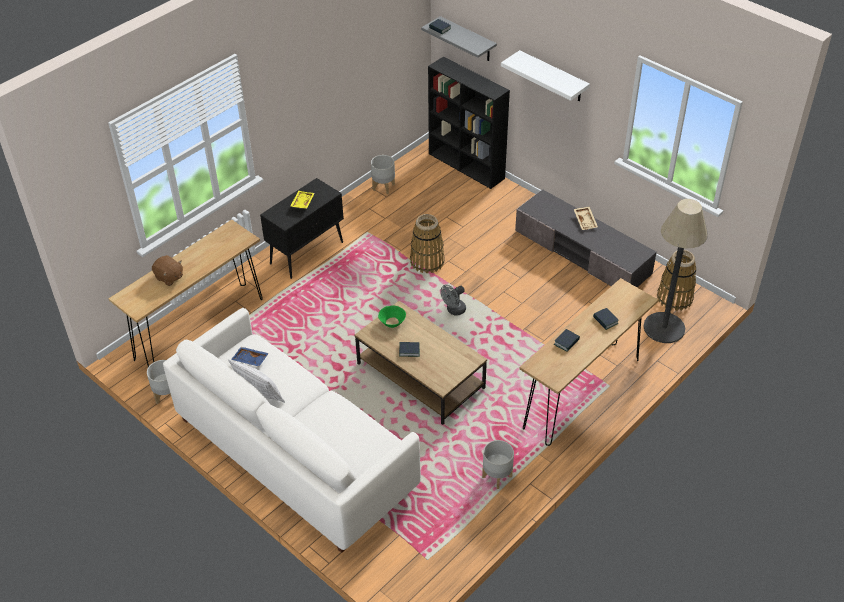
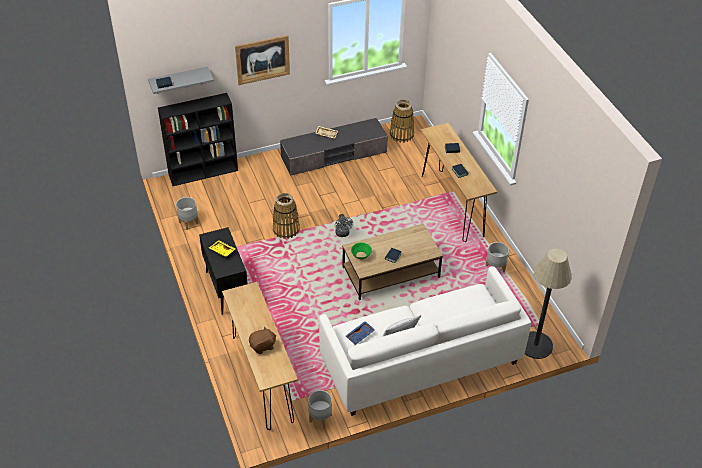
camera: 65 degrees left, 0 degrees up
(553, 77) = (262, 59): white shelf -> picture
(664, 328) = (422, 149): floor lamp -> floor lamp (535, 345)

